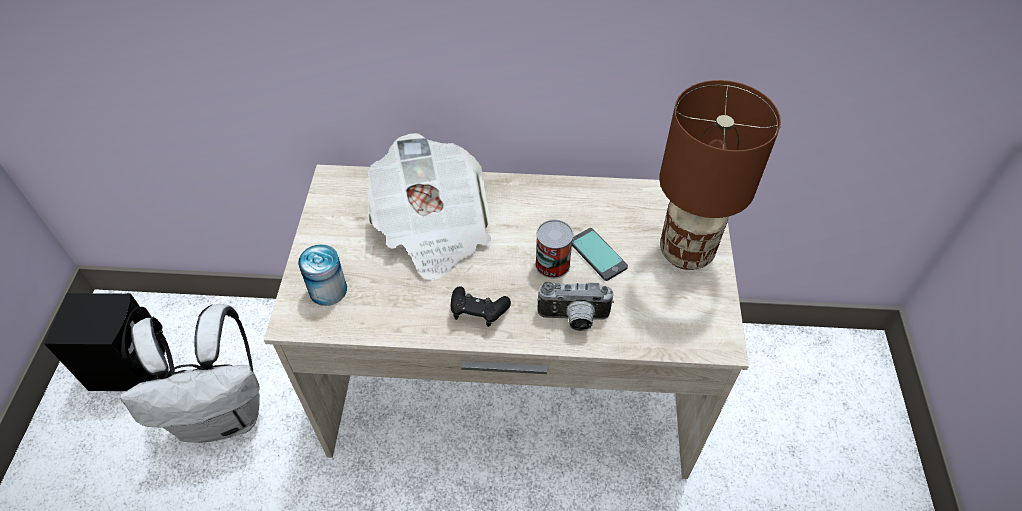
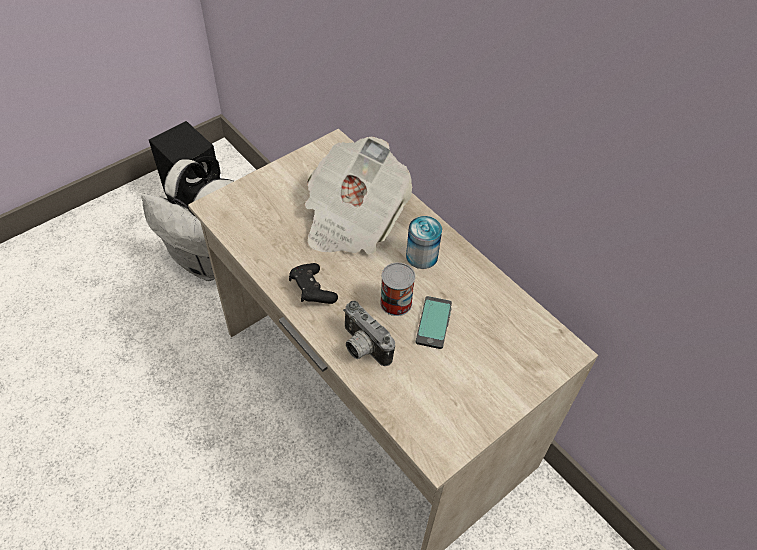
camera: 45 degrees right, 0 degrees up
(328, 290) = (251, 205): can -> can (422, 256)
(686, 253) = (498, 377): brown table lamp -> none

